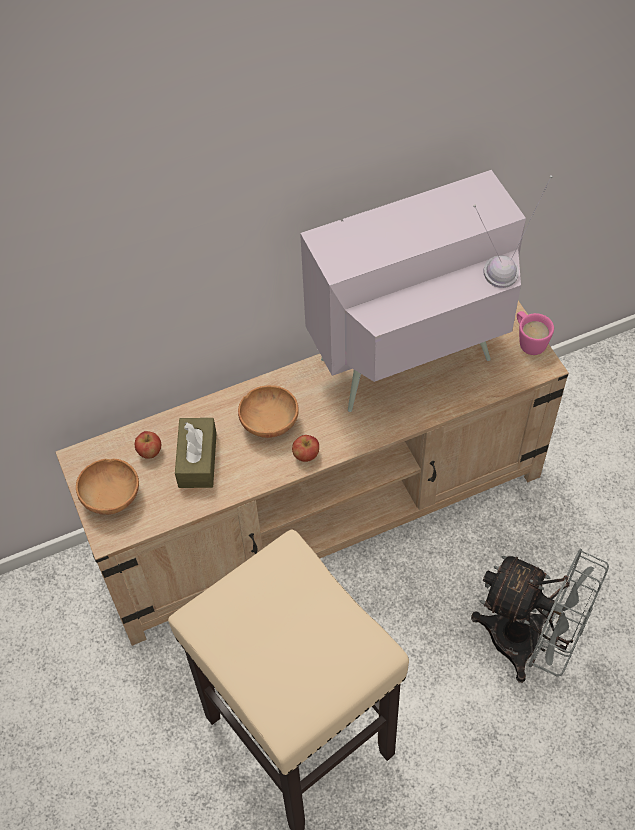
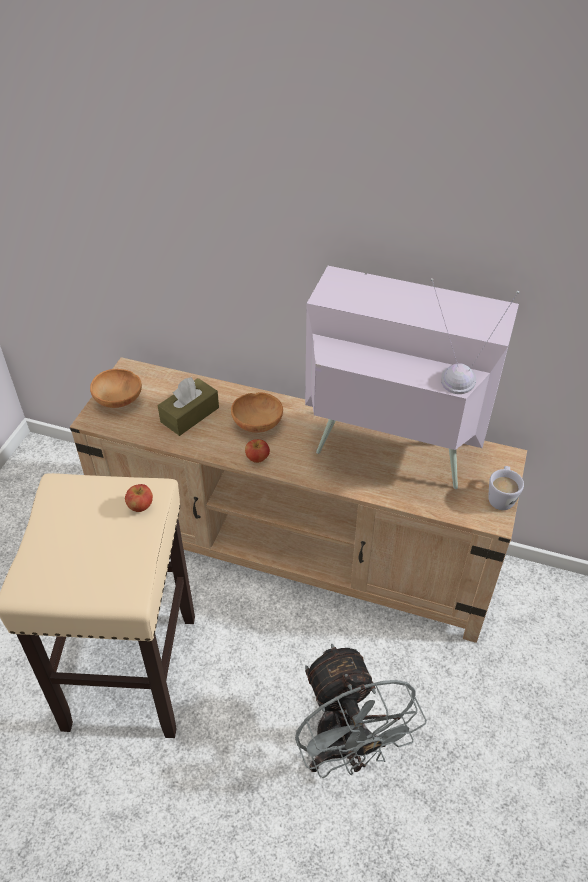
camera: 40 degrees right, 10 degrees down
(149, 452) = (169, 392): apple -> apple (140, 506)
(528, 341) = (501, 497): pink mug -> white mug

